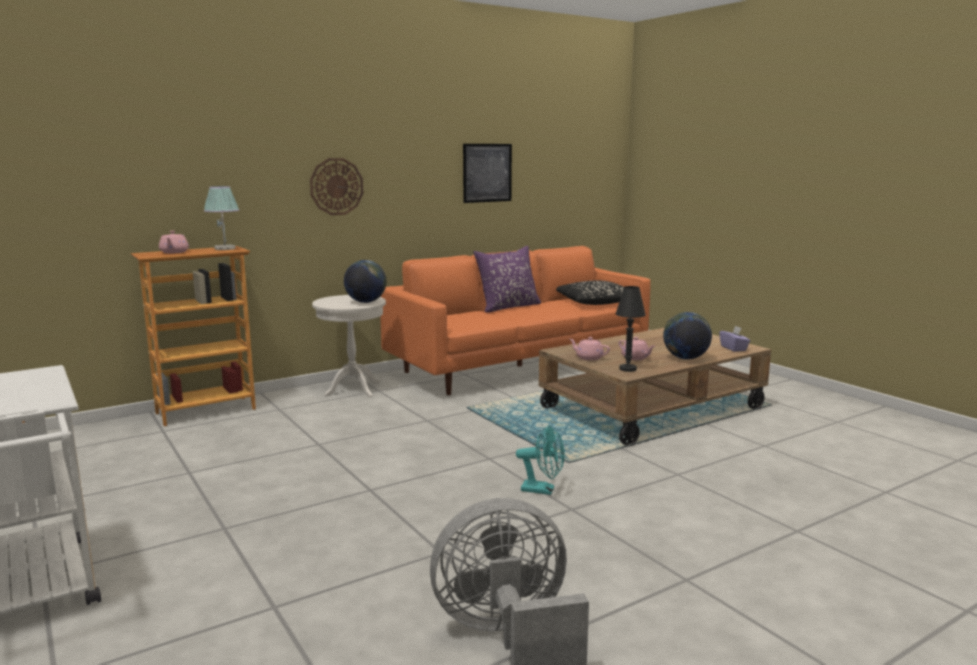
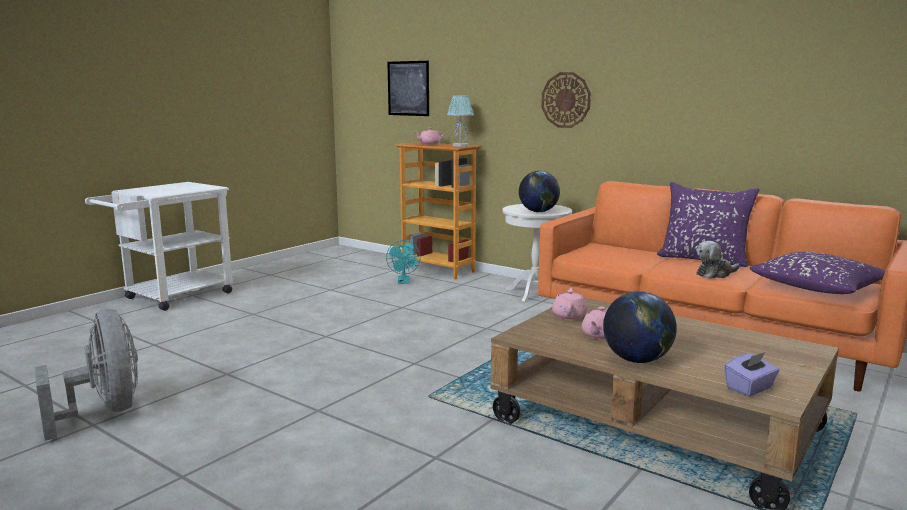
camera: 70 degrees right, 0 degrees up
(487, 173) = (750, 90): picture -> picture (408, 88)
(543, 490) = (354, 393): turquoise fan -> turquoise fan (404, 282)
(548, 311) = (715, 274): none -> plush toy
(595, 303) = (819, 287): black pillow -> purple pillow
(627, 369) = (543, 335): black table lamp -> none

